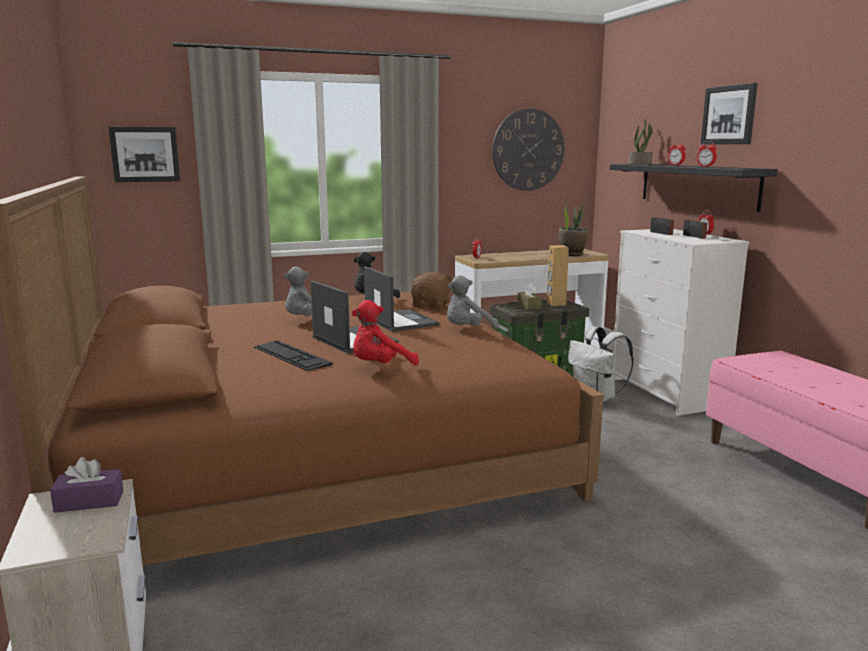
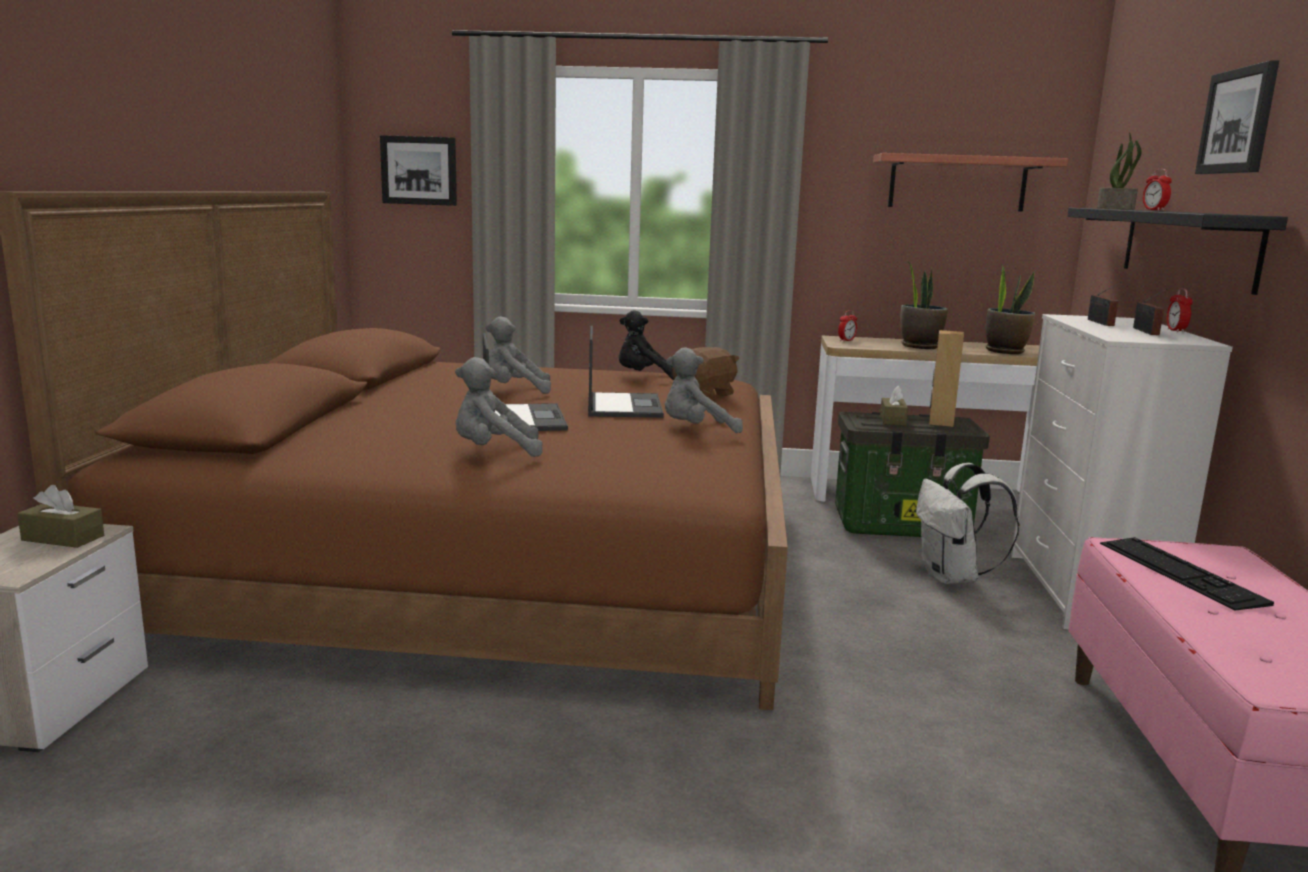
camera: 25 degrees right, 0 degrees up
(89, 501) = (63, 538): purple tissue box -> brown tissue box
(291, 355) = (420, 424): keyboard -> keyboard (1180, 572)
(380, 367) = (494, 452): red plush toy -> grey plush toy
(523, 257) = (919, 346): none -> potted plant
(528, 150) = (957, 183): wall clock -> shelf
(705, 166) = (1180, 211): alarm clock -> none

